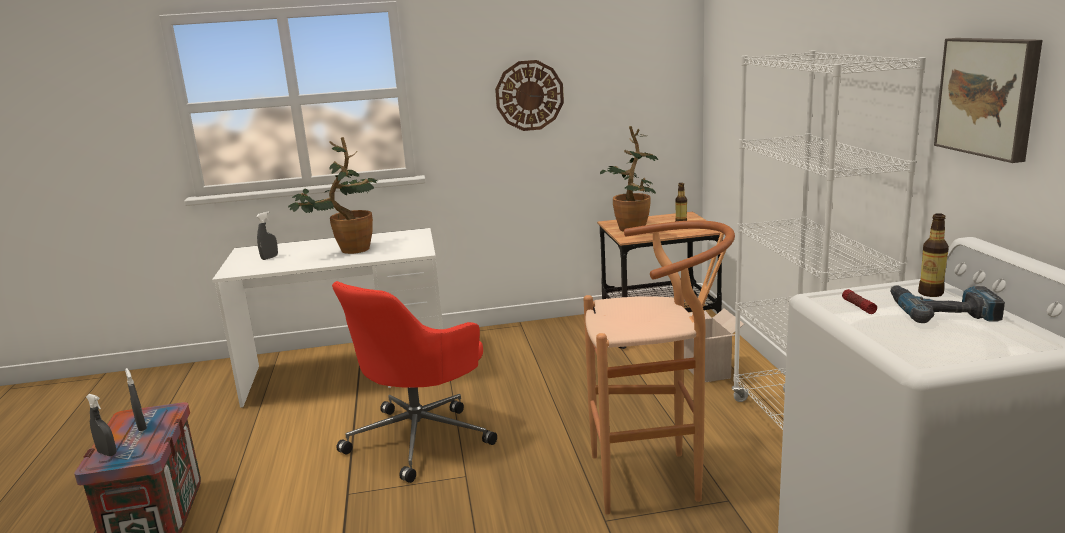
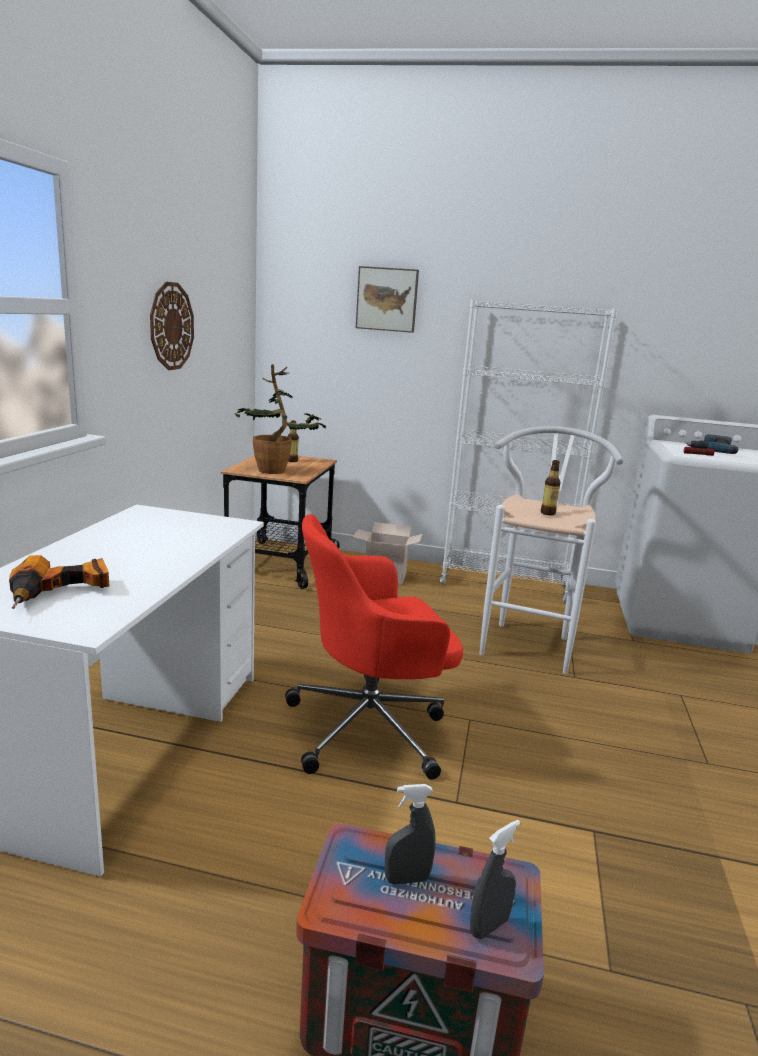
camera: 70 degrees left, 0 degrees up
(269, 257) = (61, 594): grey spray bottle -> power drill
(347, 250) = (144, 549): potted plant -> none
(421, 437) = (371, 727): red office chair -> red office chair turned 105 degrees clockwise
(656, 479) = (528, 642): brown stool -> white stool
(930, 293) = (681, 445): bottle -> bottle (548, 513)
(989, 96) = (655, 334): picture -> picture (387, 299)

